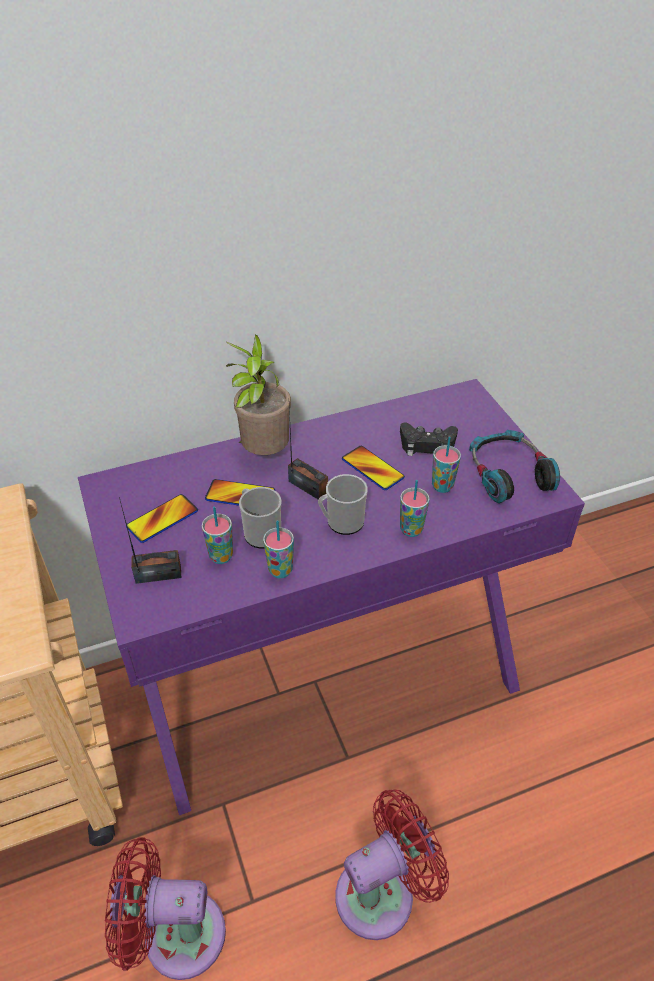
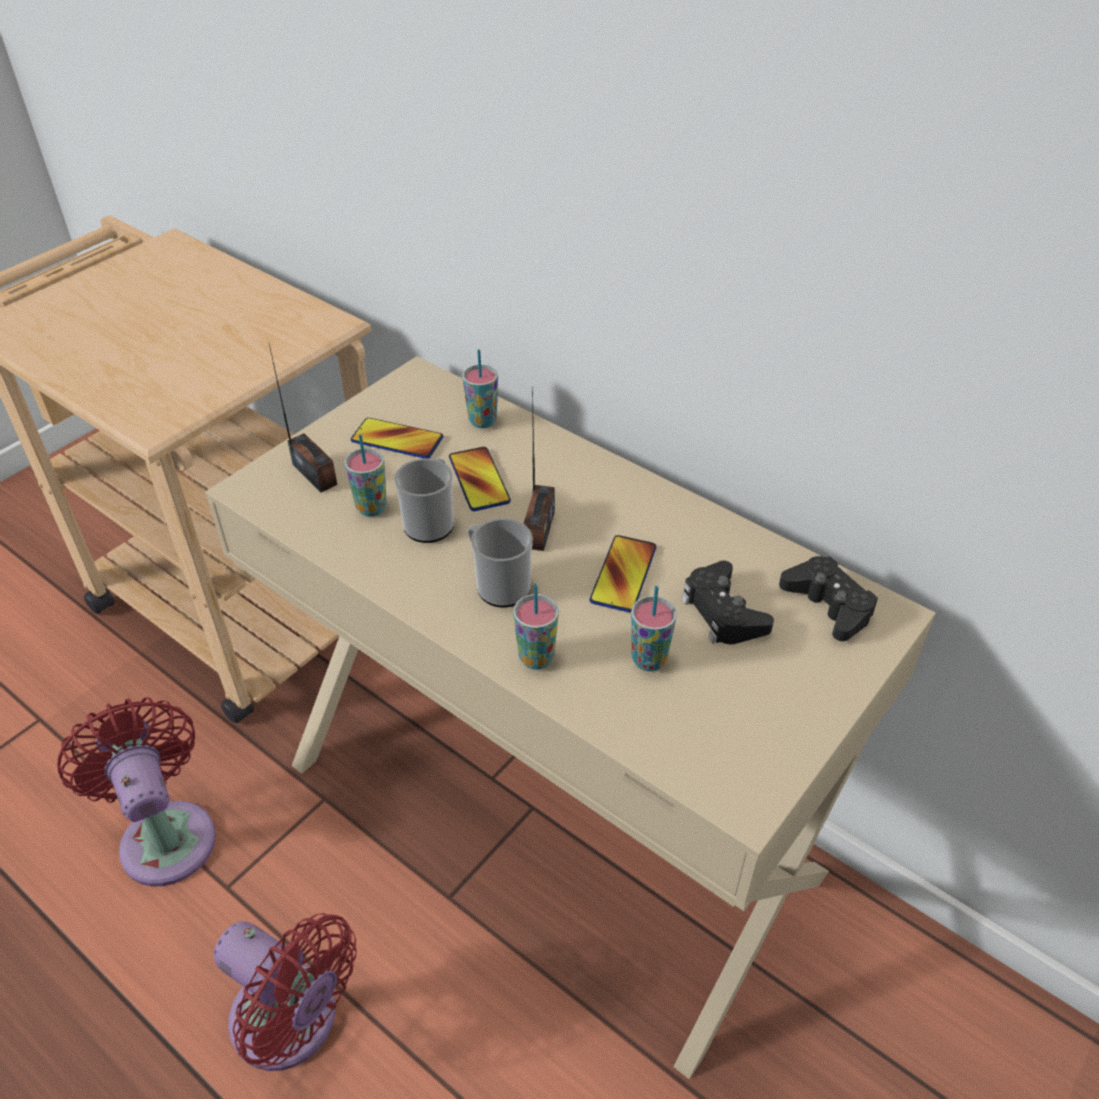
camera: 60 degrees right, 0 degrees up
(263, 453) = (566, 467): potted plant -> none
(280, 570) = (381, 564): cup -> cup (482, 421)
(326, 673) = (552, 814): purple desk -> beige desk
(448, 408) = (828, 605): none -> black game controller
(508, 474) = (741, 728): headphones -> none

